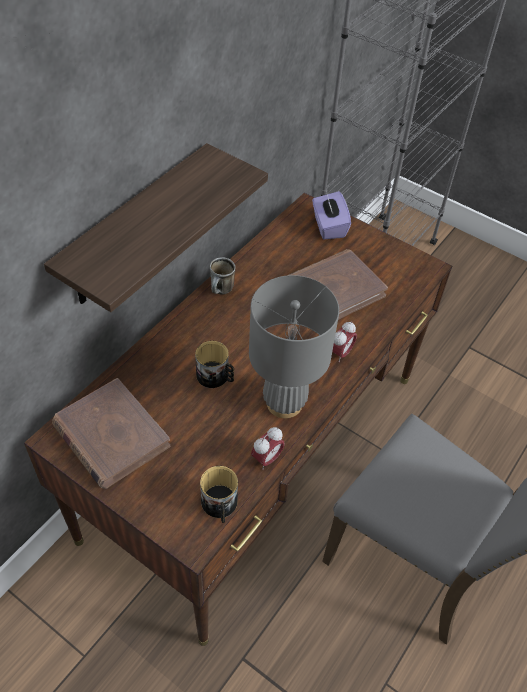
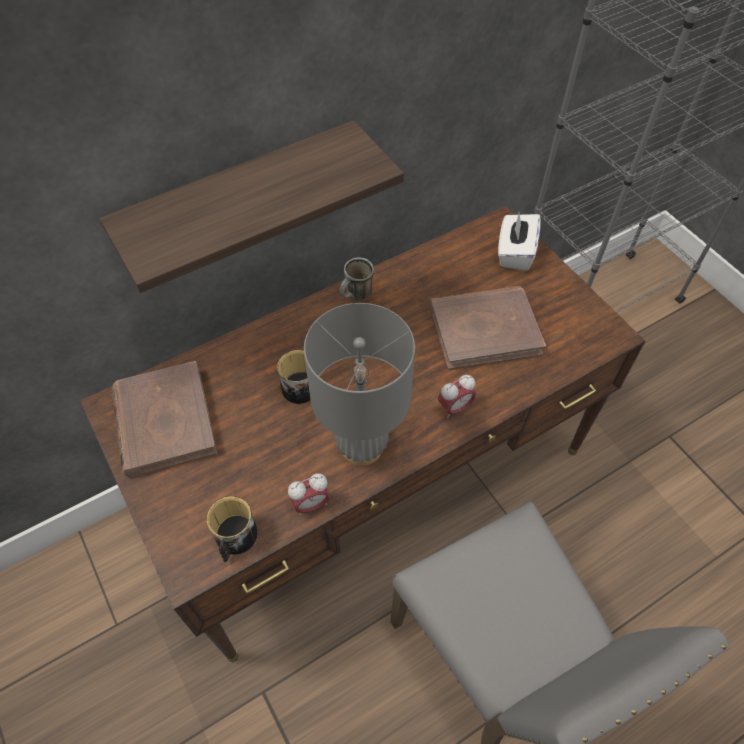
camera: 25 degrees right, 5 degrees up
(328, 226) = (515, 253): purple tissue box -> white tissue box

